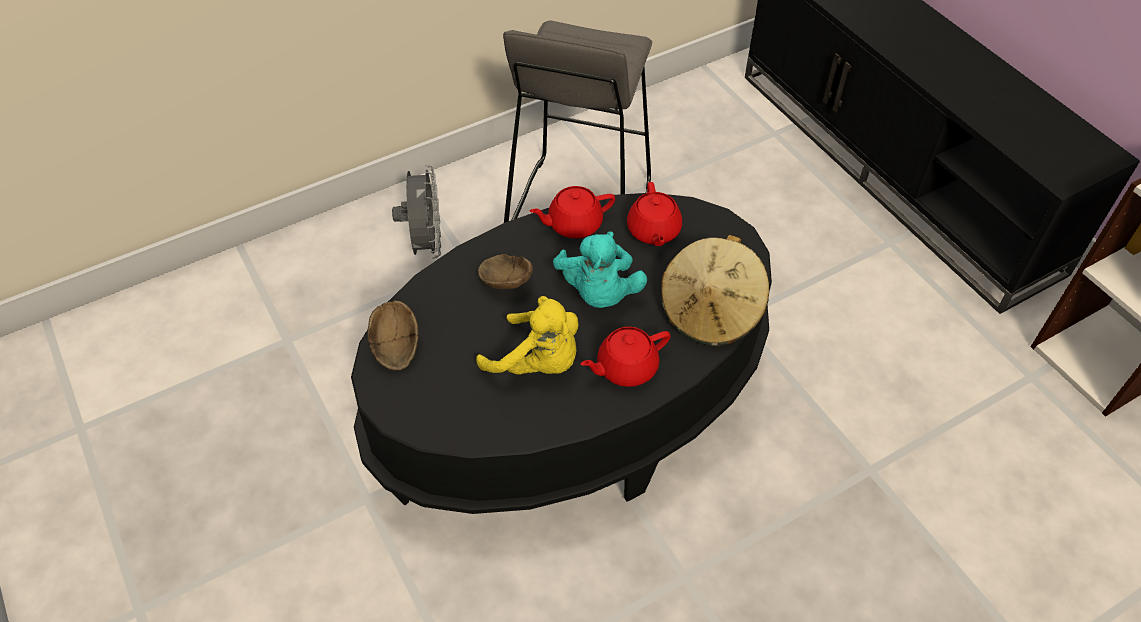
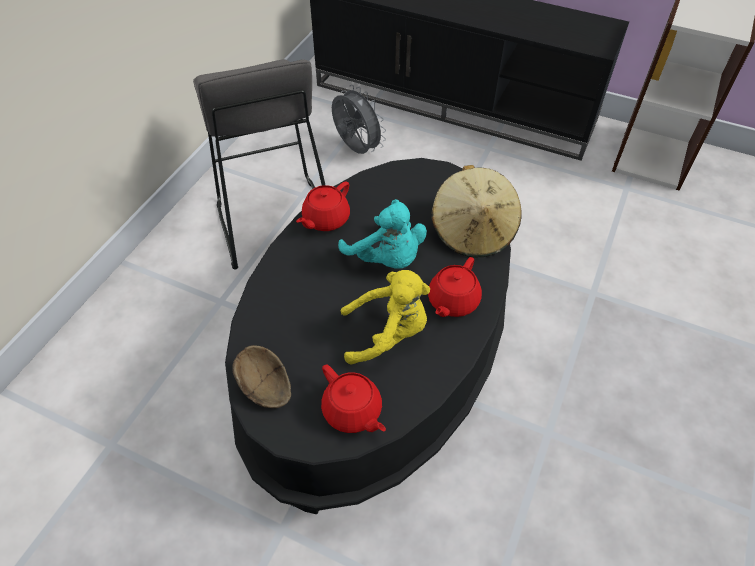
camera: 35 degrees left, 0 degrees up
(426, 244) = (174, 305): grey fan -> grey fan (356, 149)
(505, 281) = (309, 287): brown bowl -> none
(653, 231) = (386, 196): red teapot -> red teapot (352, 411)

